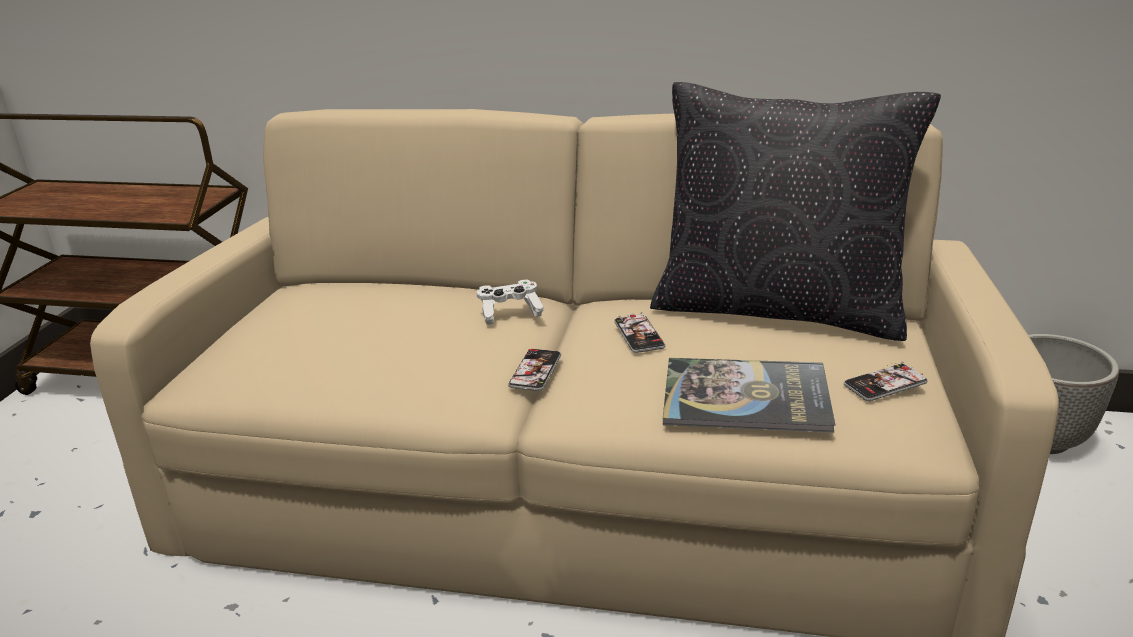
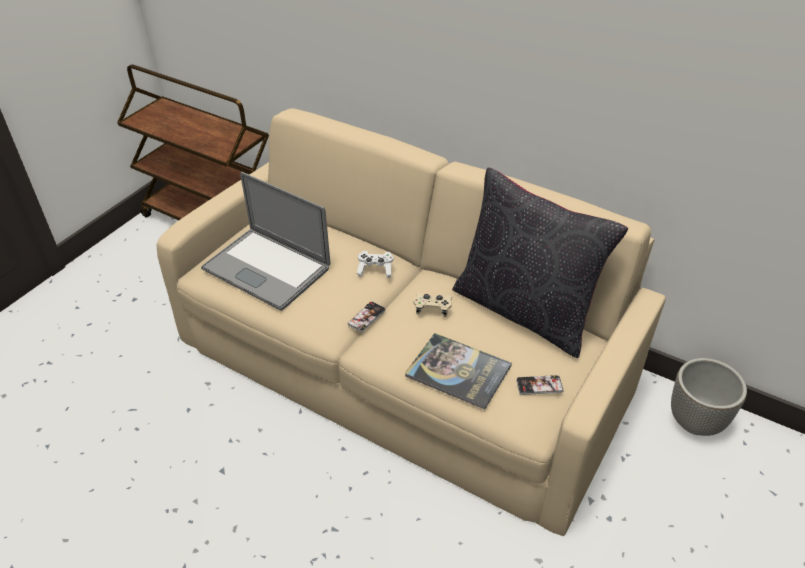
camera: 20 degrees right, 15 degrees up
(318, 347) = (266, 268): none -> laptop
(639, 334) = (432, 309): phone -> beige game controller

